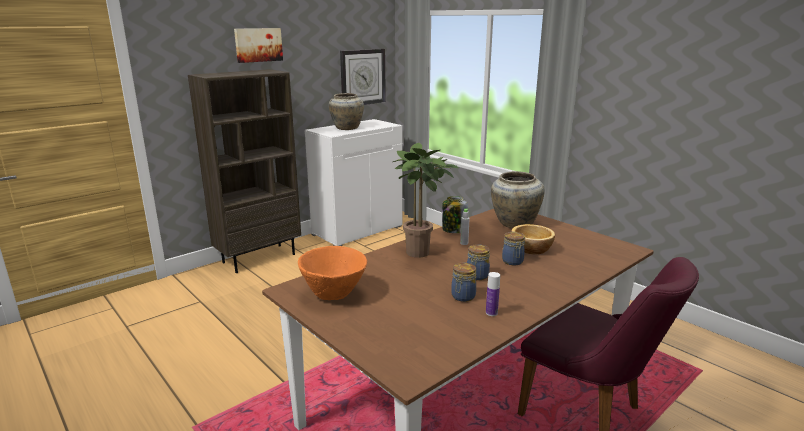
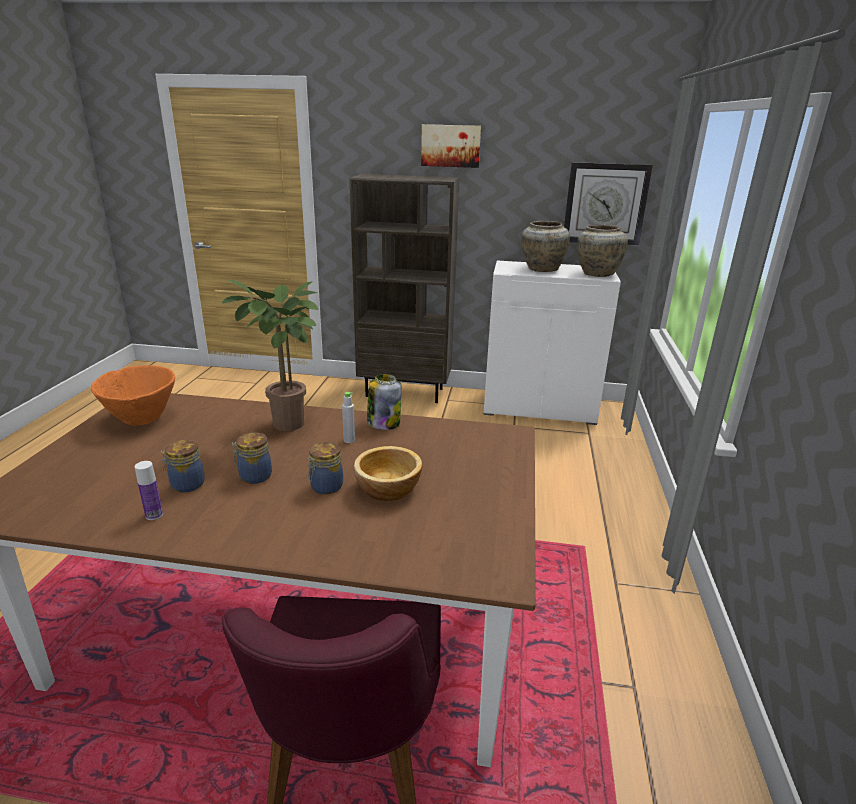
camera: 50 degrees right, 5 degrees up
(514, 223) = (466, 451): beige vase -> beige vase (597, 274)

